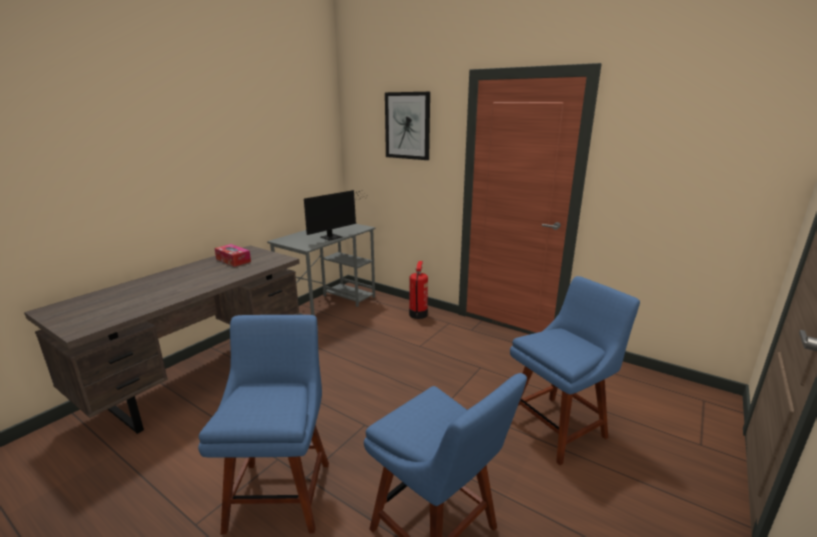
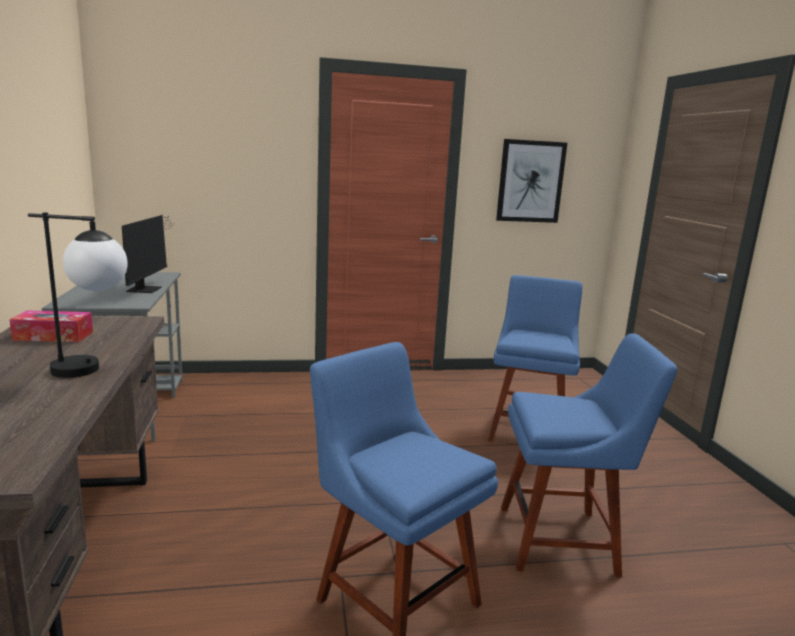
camera: 45 degrees left, 5 degrees down
(204, 286) = (93, 371): none -> table lamp
(407, 126) = (225, 123): picture -> picture (530, 181)
(418, 314) = (270, 383): fire extinguisher -> none

